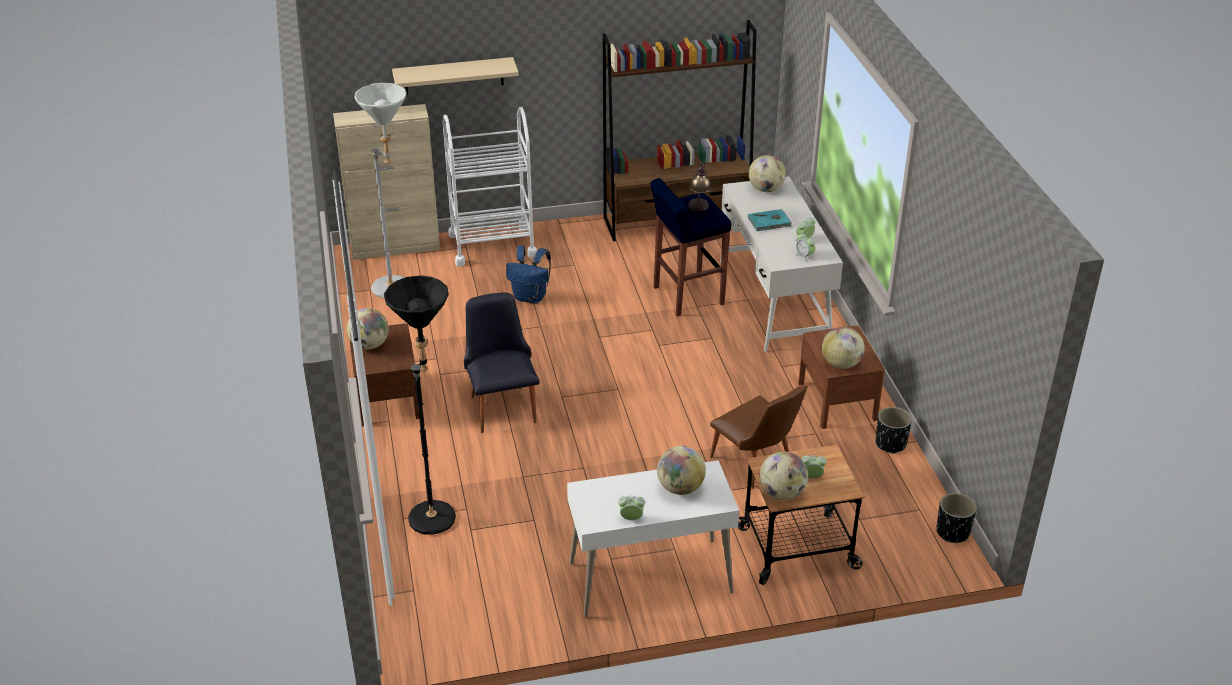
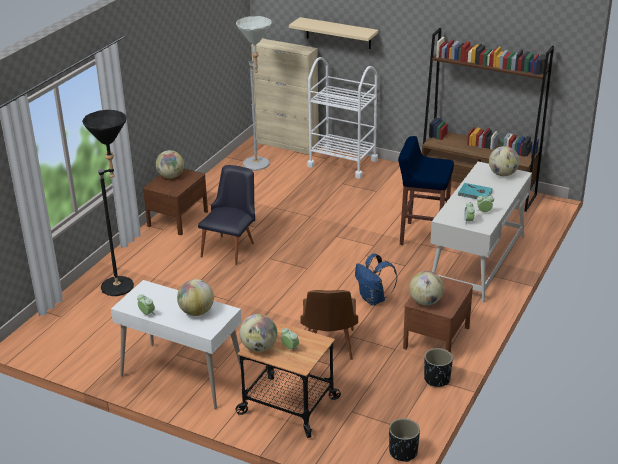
camera: 40 degrees right, 5 degrees down
(531, 297) = (326, 199): blue backpack -> blue backpack (374, 299)
(699, 210) = (433, 168): table lamp -> none

